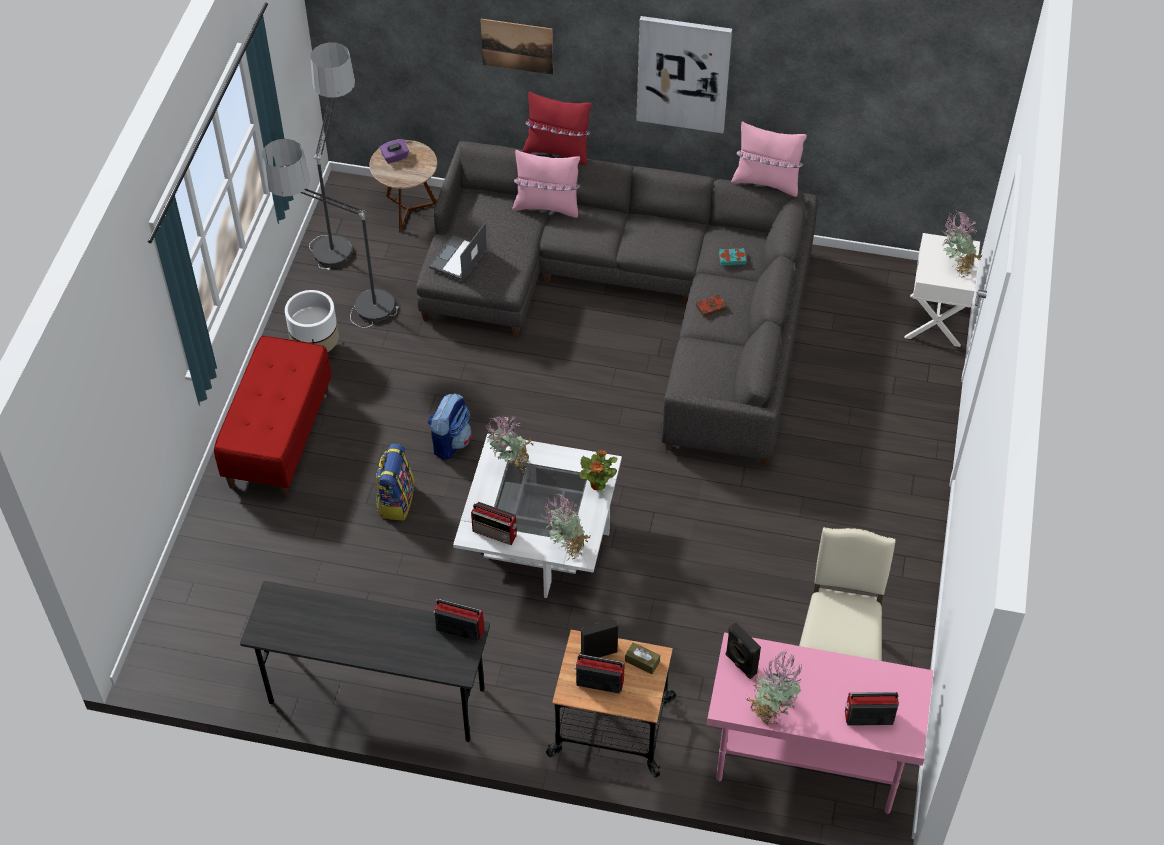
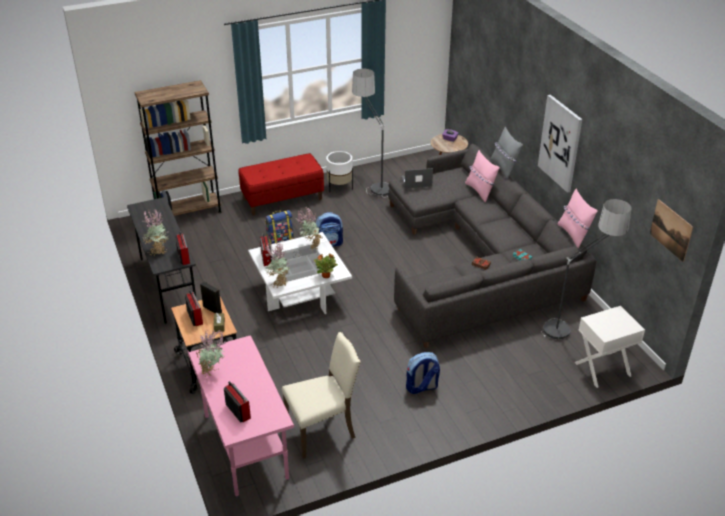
camera: 55 degrees right, 15 degrees down
(194, 579) = (188, 212): none -> brown bookcase
(340, 230) = (413, 163): floor lamp -> floor lamp (574, 325)
(517, 46) = (507, 96): picture -> picture (671, 230)
(557, 151) = (504, 168): red pillow -> grey pillow
(740, 664) = (234, 349): black speaker -> none
(836, 512) = (421, 387): none -> backpack
(955, 267) = (611, 327): potted plant -> potted plant (158, 250)

